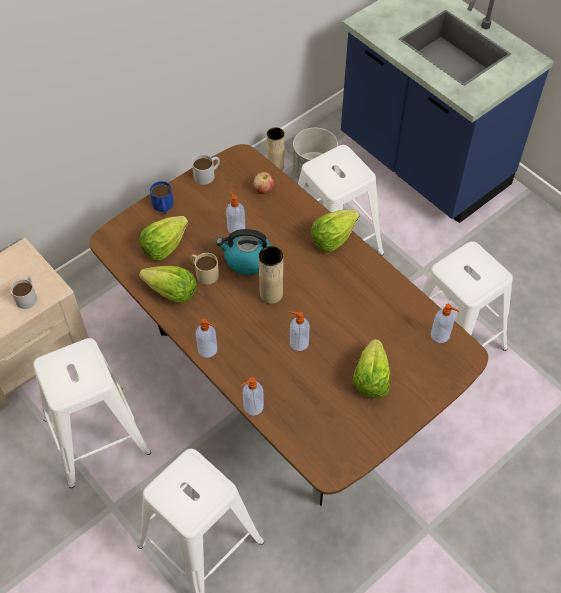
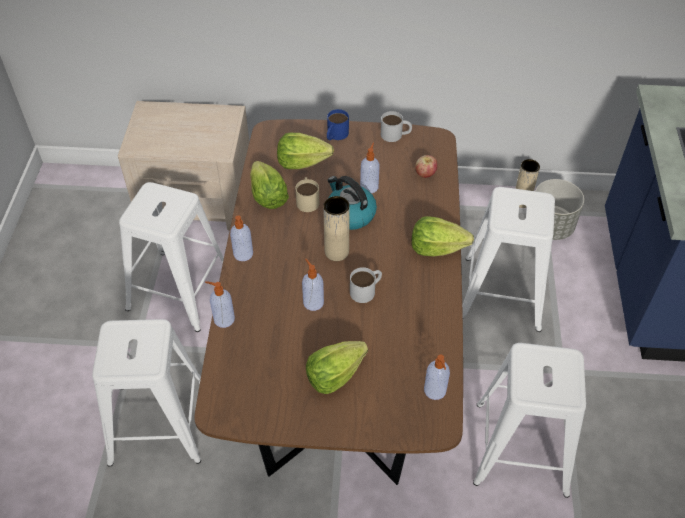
camera: 45 degrees right, 5 degrees down
(28, 296) = (201, 144): white mug -> white mug (366, 290)

